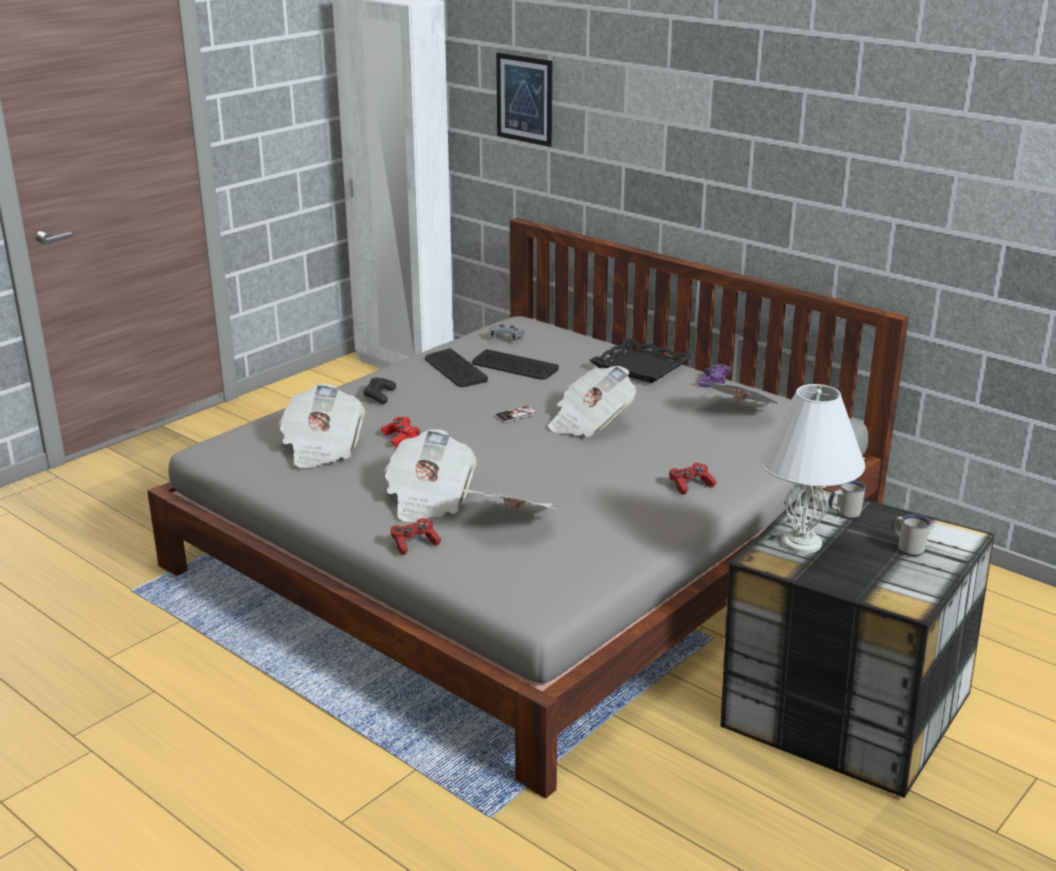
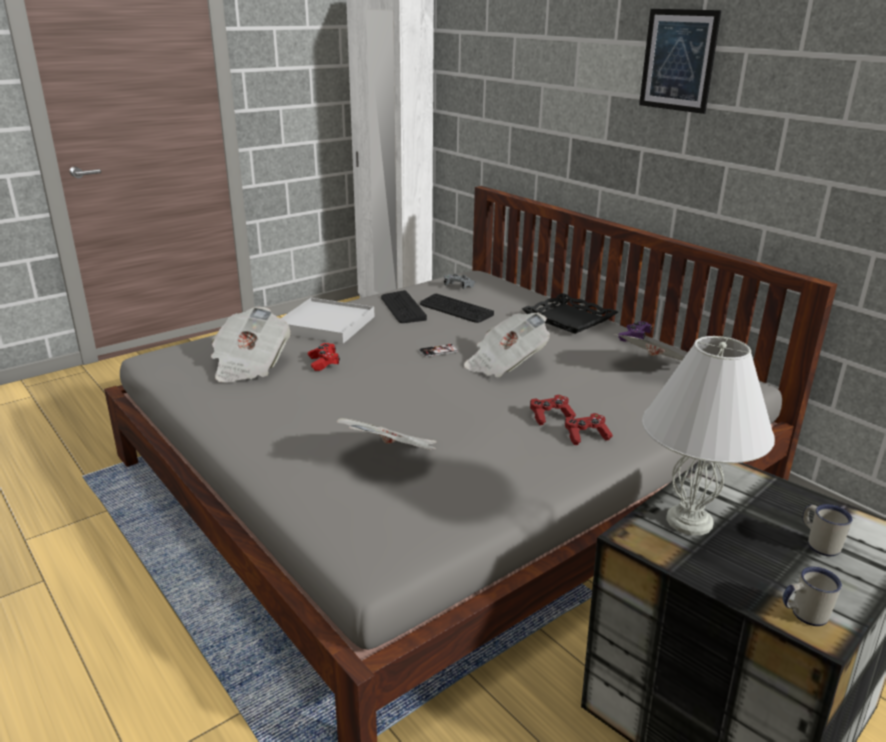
camera: 10 degrees right, 0 degrees up
(379, 396) = (326, 324): black game controller -> white tray
(414, 543) = (282, 469): red game controller -> red game controller (550, 416)
(428, 499) = (320, 424): newspaper -> none
(524, 99) = (492, 79): picture -> picture (678, 60)
(843, 514) = (744, 490): white mug -> white mug (803, 614)

